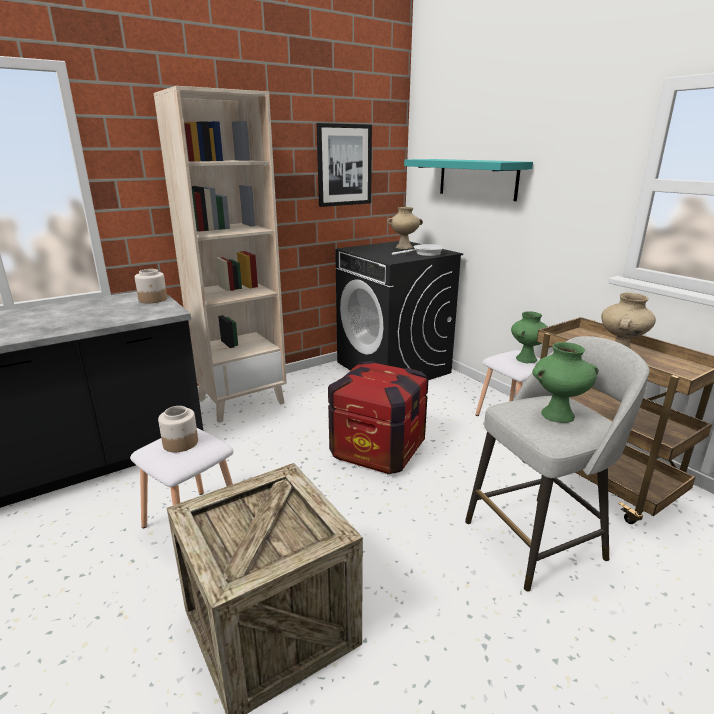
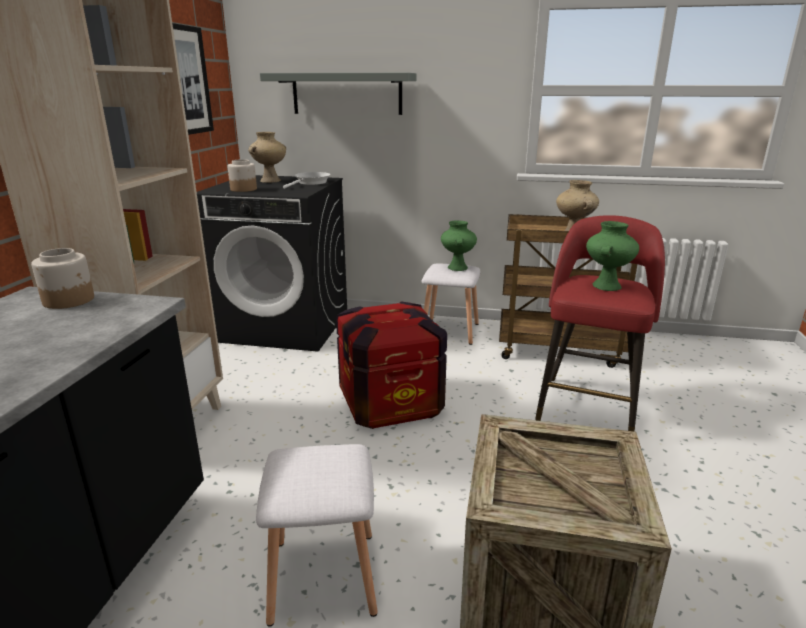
camera: 45 degrees left, 0 degrees up
(180, 443) = (311, 469): jar -> jar (243, 189)
(477, 178) = (347, 94): turquoise shelf -> grey shelf
(537, 539) = (588, 405): grey stool -> red stool

